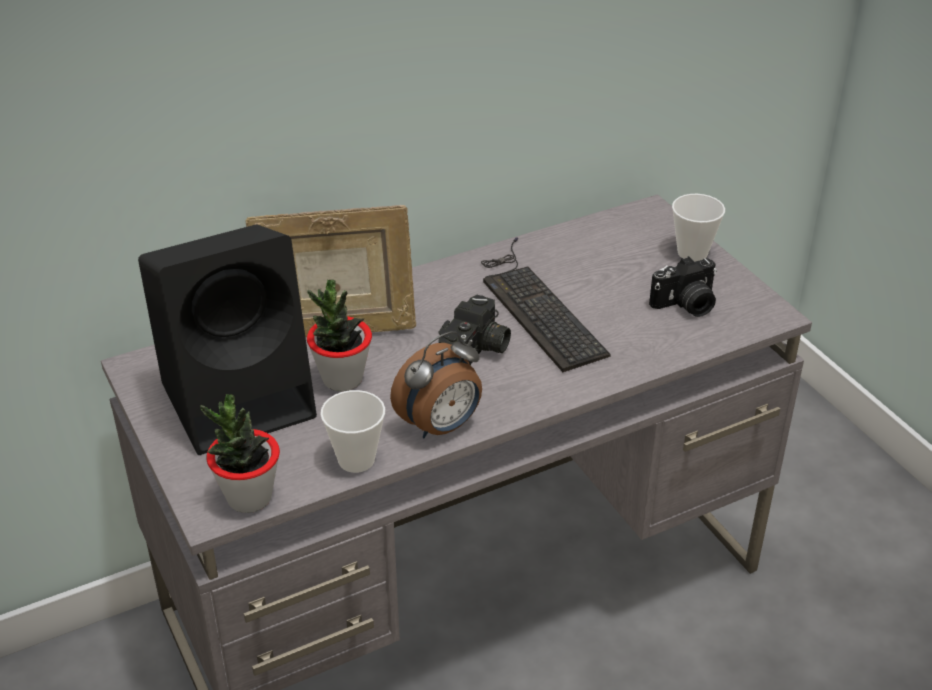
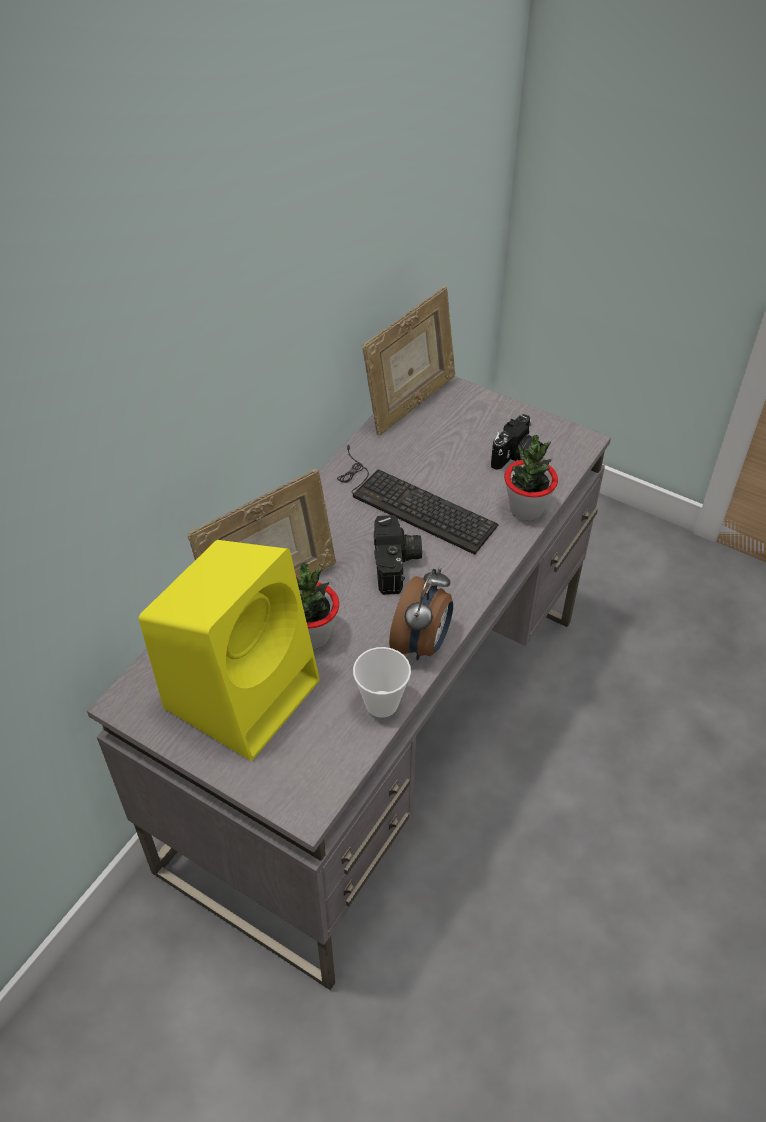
camera: 30 degrees left, 10 degrees up
(242, 398) = (243, 691): black speaker -> yellow speaker
(249, 497) = (325, 779): potted plant -> potted plant (526, 509)
(612, 224) = (410, 404): none -> picture frame
(692, 253) = (487, 408): cup -> none

